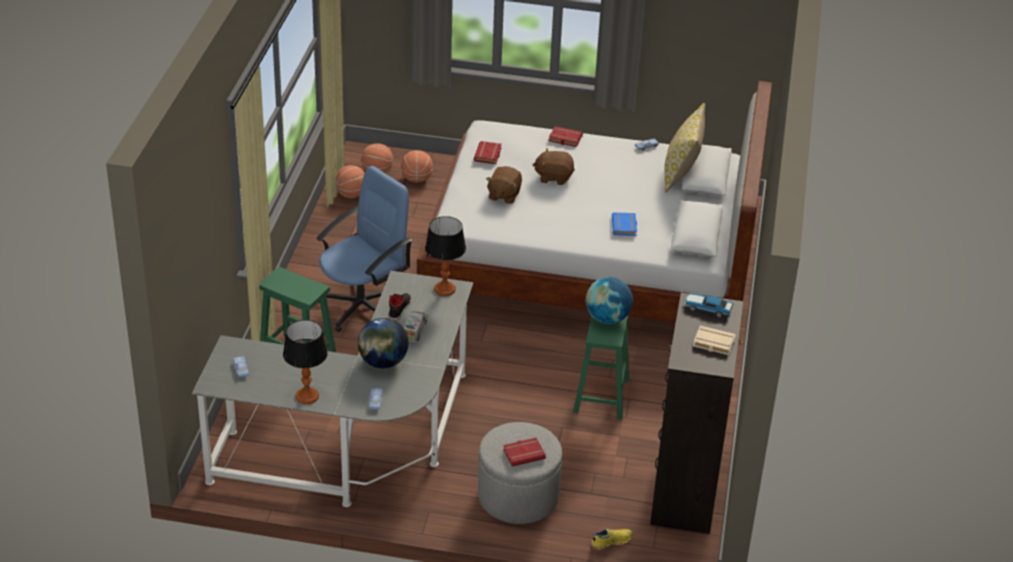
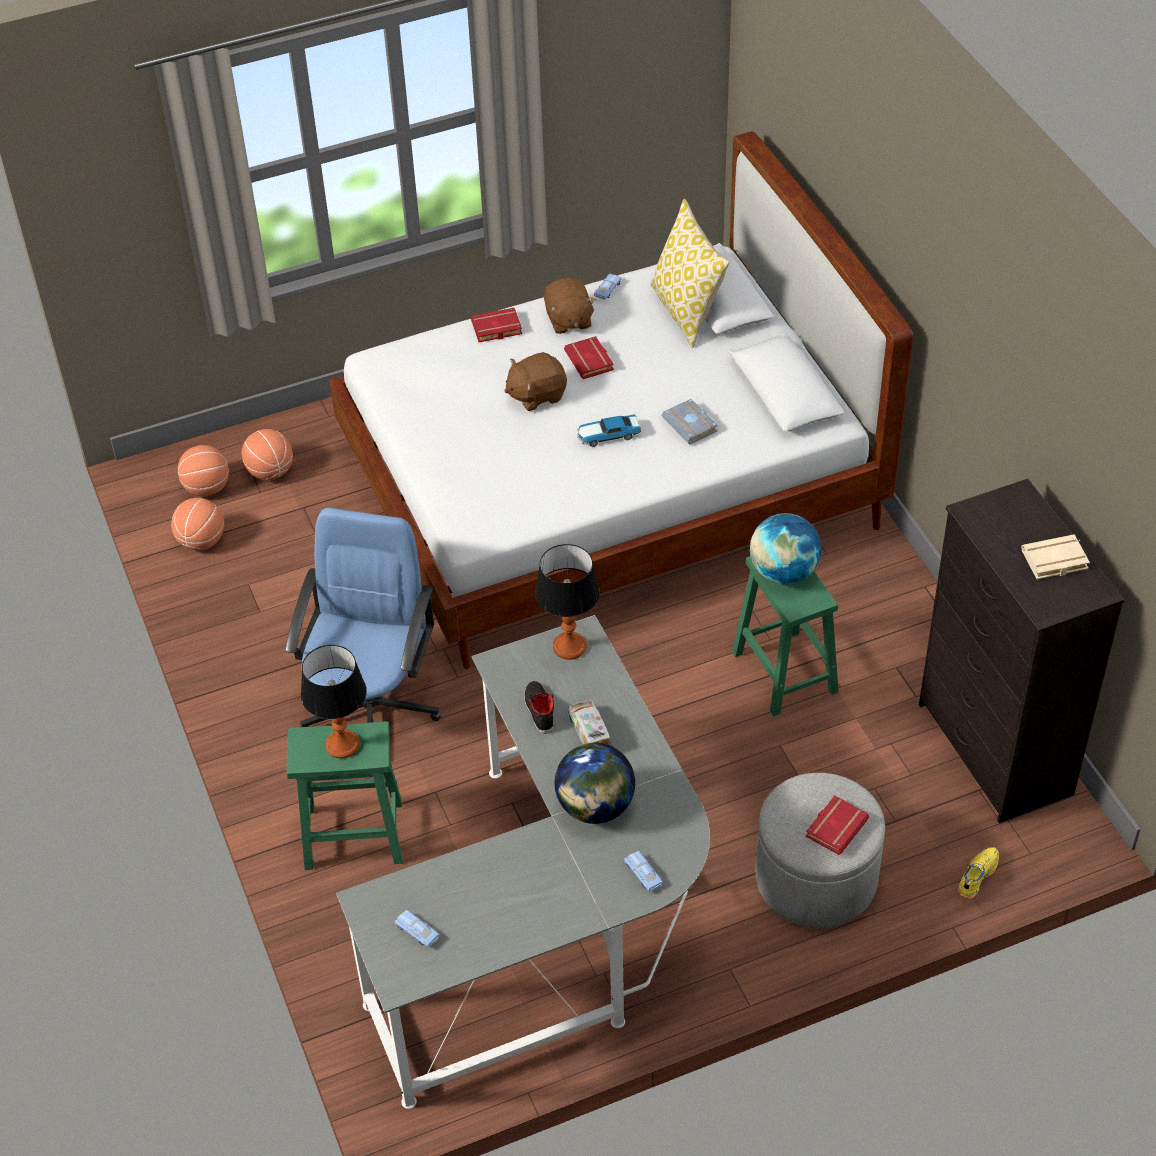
camera: 30 degrees left, 10 degrees up
(307, 396) = (547, 921): table lamp -> table lamp (343, 744)
(488, 155) = (422, 403): red book -> red book (591, 361)
(503, 195) = (497, 455): brown plush toy -> brown plush toy (568, 320)
(625, 227) = (691, 425): blue book -> grey book
(707, 308) = (999, 513): toy car -> toy car (607, 435)

